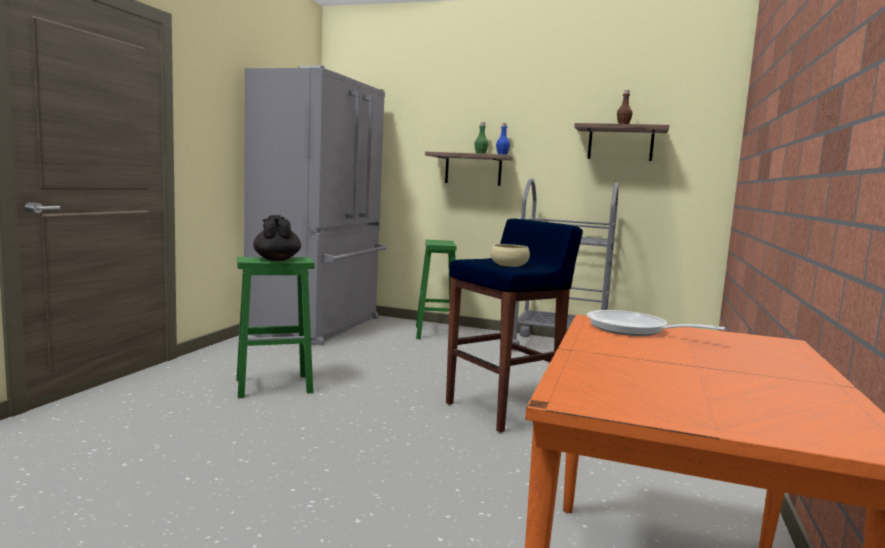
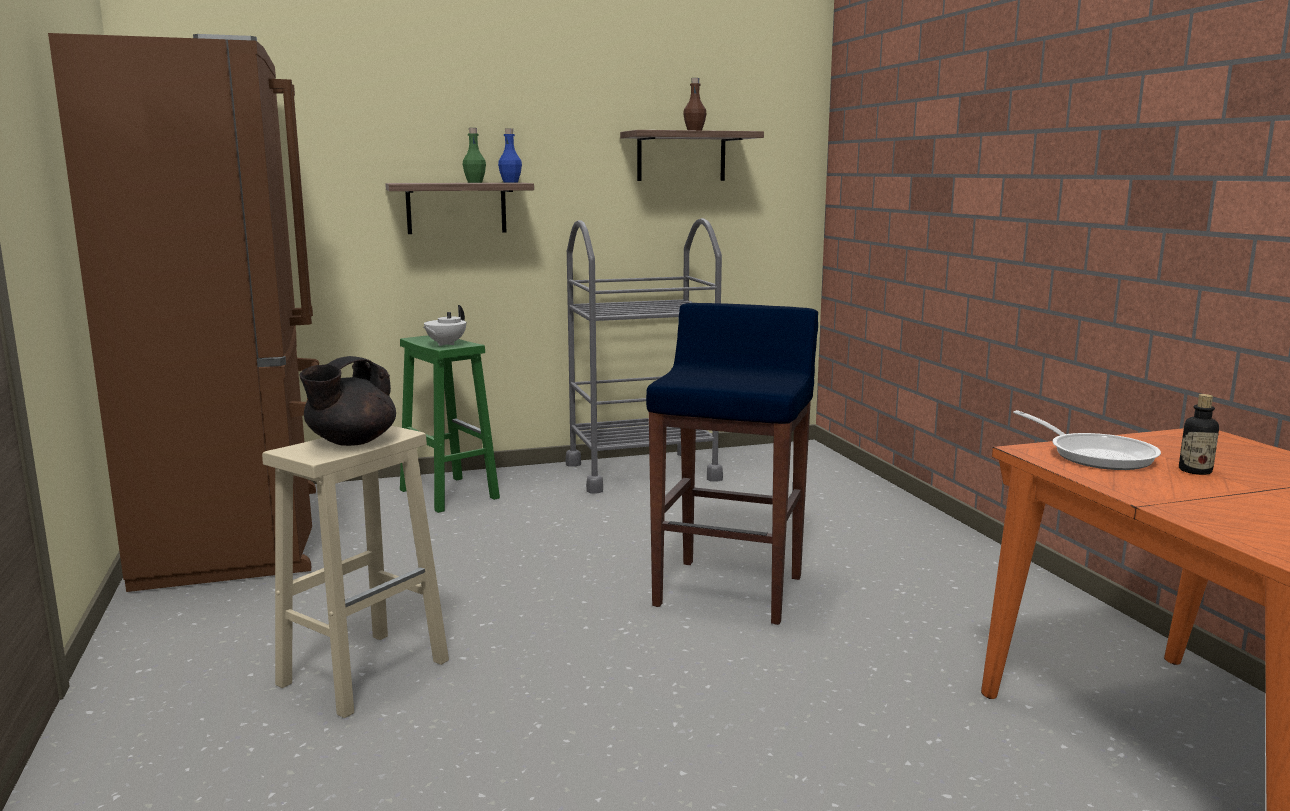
camera: 35 degrees left, 5 degrees up
(275, 386) = (366, 671): green stool -> beige stool
(276, 259) = (350, 442): black teapot -> black teapot turned 90 degrees counterclockwise
(319, 326) = (240, 534): grey fridge -> brown fridge
(438, 243) = (445, 344): none -> white teapot
(509, 265) = (747, 381): beige bowl -> none
(633, 329) = (1095, 455): frying pan -> frying pan turned 120 degrees counterclockwise
(681, 349) = (1195, 471): none -> bottle

